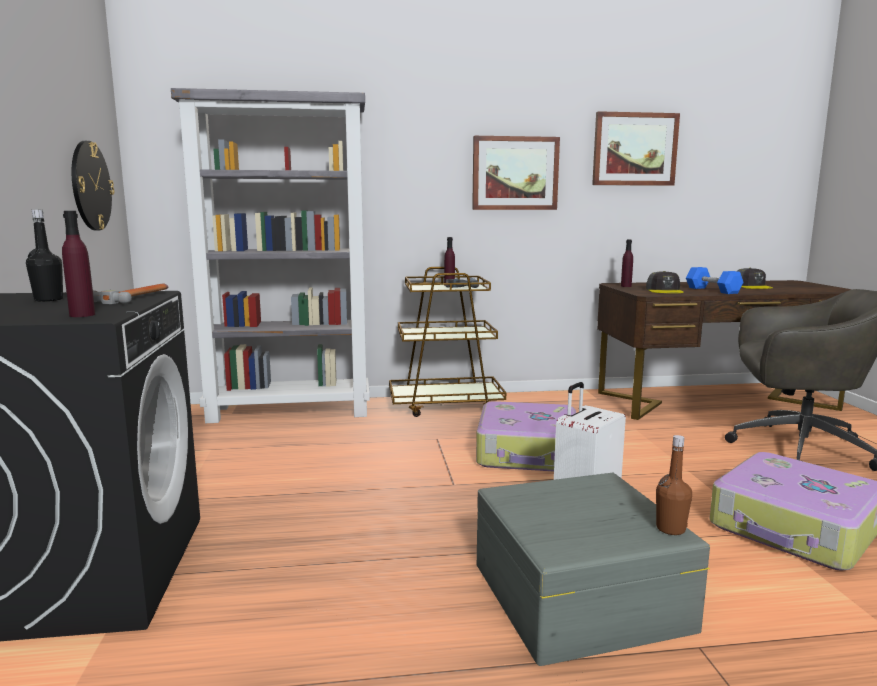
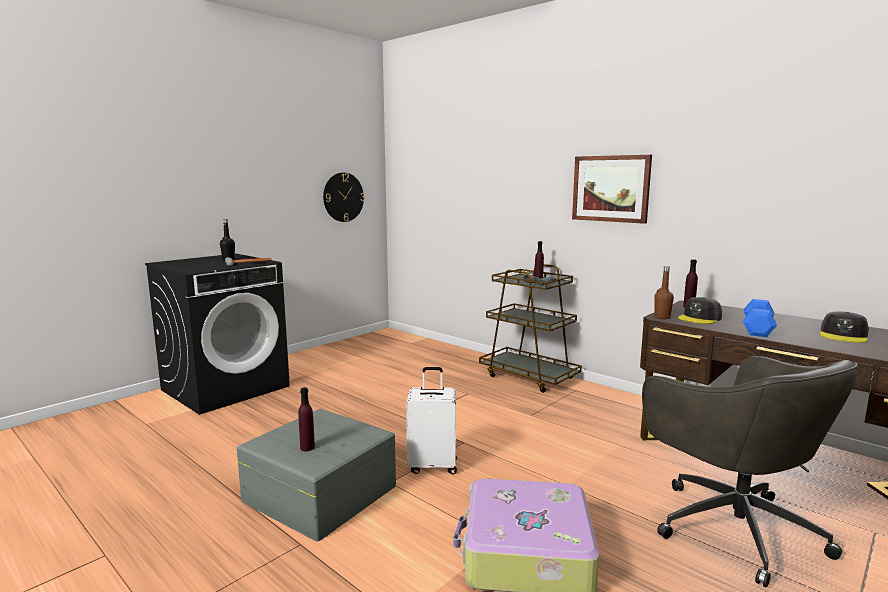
camera: 50 degrees right, 0 degrees up
(82, 315) = (197, 269): purple bottle -> purple bottle (307, 447)
(291, 411) = (438, 350): grey bookcase -> none
(528, 452) = (495, 423): suitcase -> none
(634, 149) = (736, 164): picture -> none
(670, 529) = (321, 464): brown bottle -> brown bottle (662, 317)

